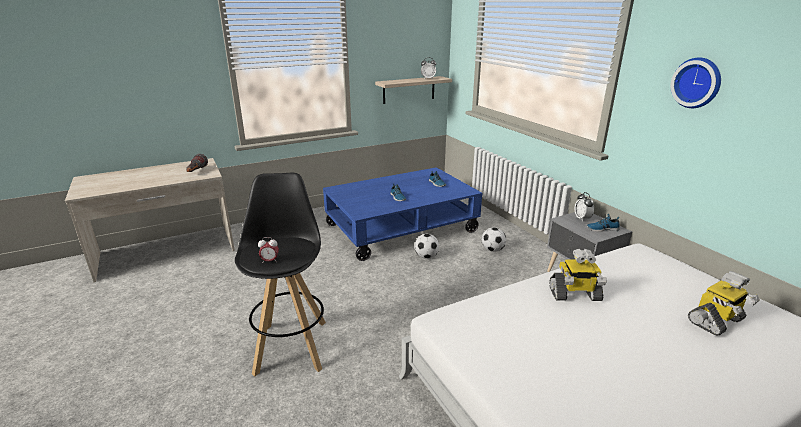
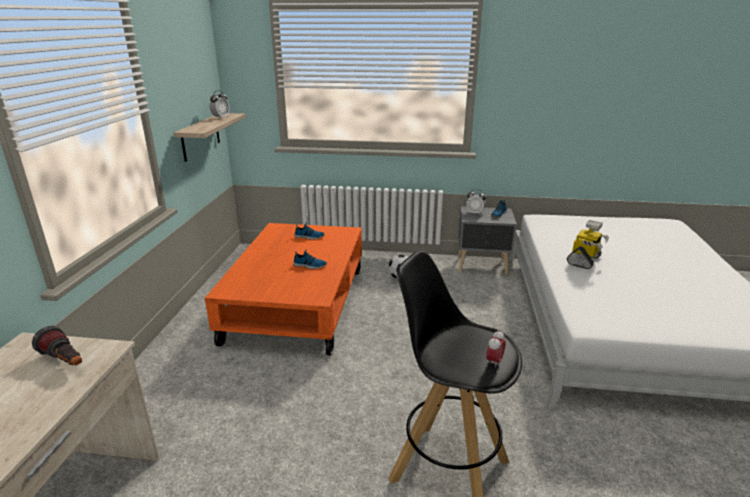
camera: 55 degrees left, 0 degrees up
(401, 228) = (297, 304): blue coffee table -> orange coffee table
(426, 257) = (371, 314): football -> none
(697, 83) = (549, 79): wall clock -> none
(716, 321) = (640, 236): toy robot -> none

